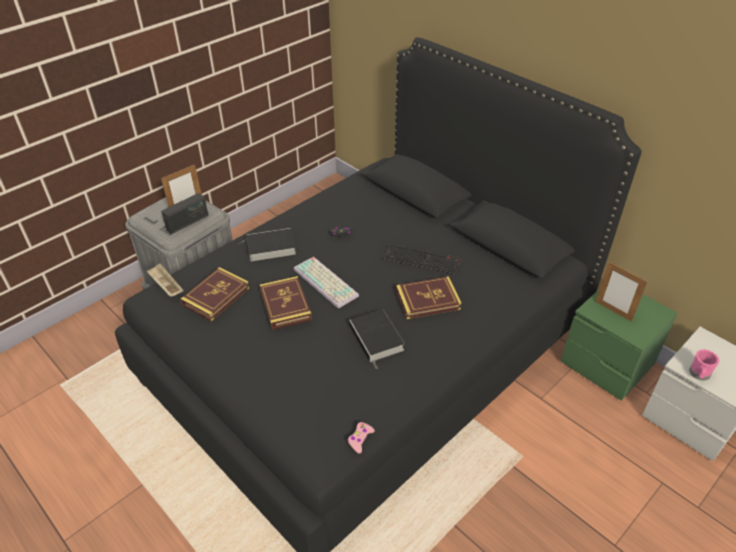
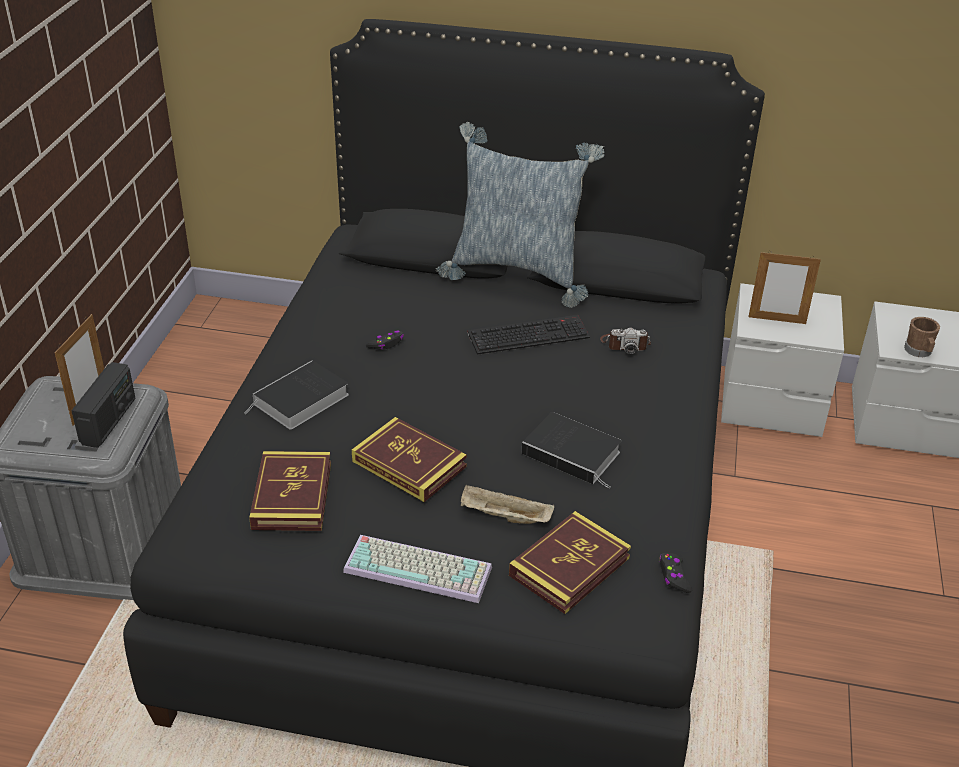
camera: 35 degrees left, 5 degrees down
(166, 286) = (192, 516): beige tray -> beige tray (504, 517)
(327, 282) = (434, 412): keyboard -> keyboard (420, 568)
(360, 439) = (674, 576): pink game controller -> black game controller
(427, 300) = (588, 382): book -> book (569, 566)
(447, 224) = (517, 281): none -> pillow
(473, 286) = (625, 344): none -> camera
(607, 363) = (771, 403): green nightstand -> white nightstand
(699, 374) = (919, 352): pink mug -> brown mug

